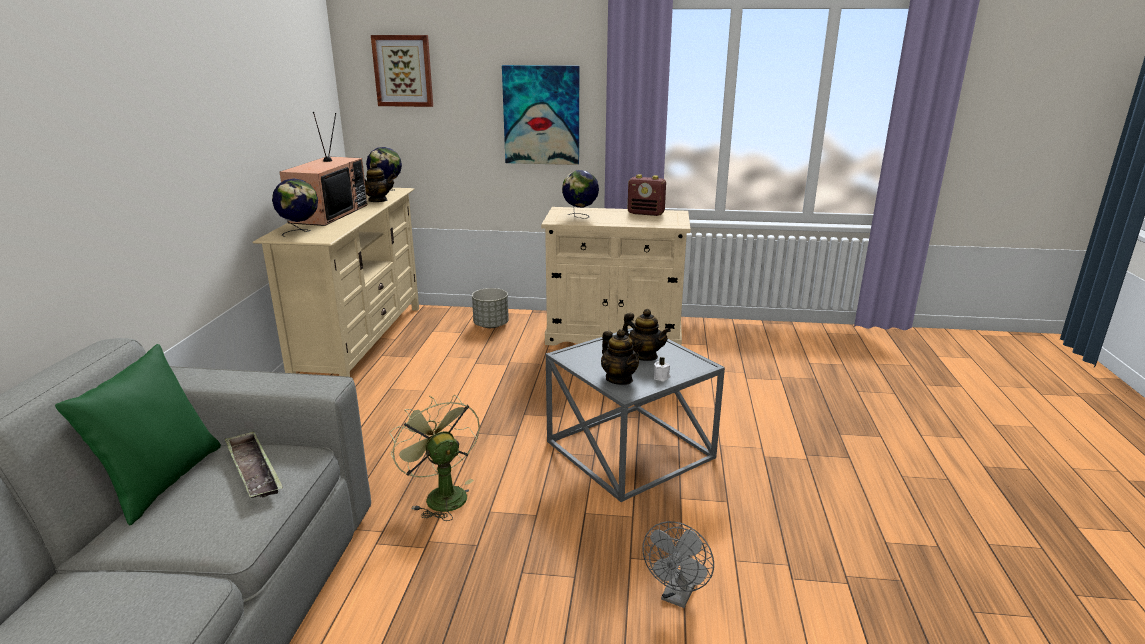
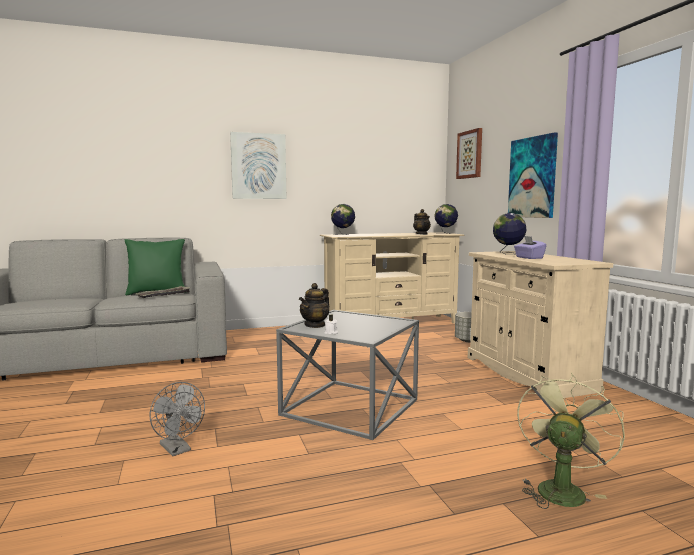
camera: 65 degrees right, 15 degrees down
(140, 132) = (258, 166): none -> picture
(328, 213) = (382, 234): television -> none
(441, 495) = (251, 370): green fan -> green fan (560, 488)
(625, 220) = (529, 258): none -> purple tissue box
(644, 356) = (362, 326): teapot -> none
(646, 213) = (565, 259): radio -> none
(677, 596) = (178, 450): grey fan -> grey fan turned 135 degrees counterclockwise

